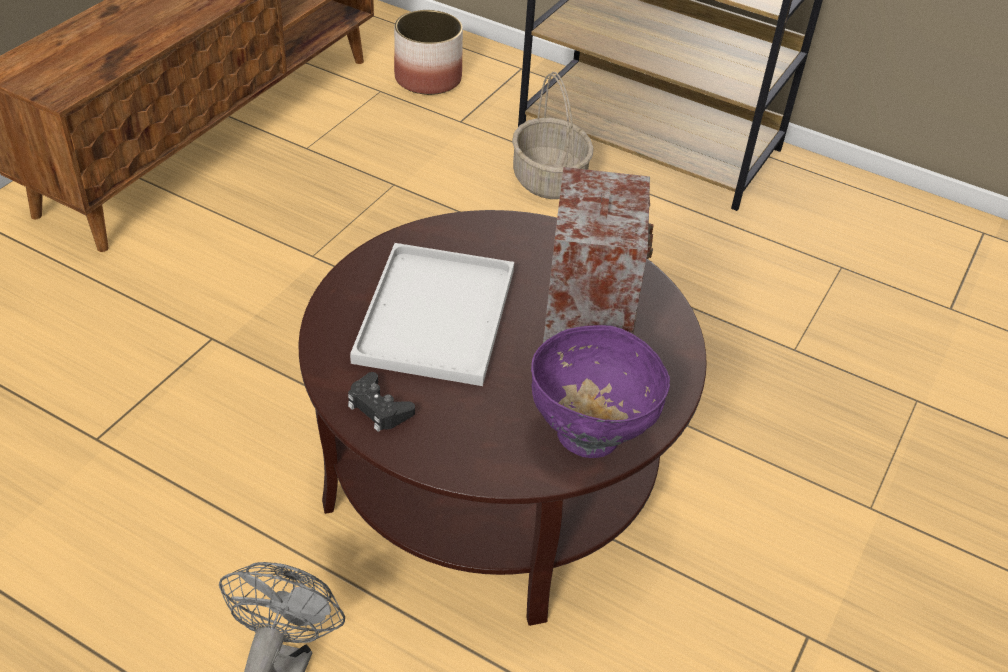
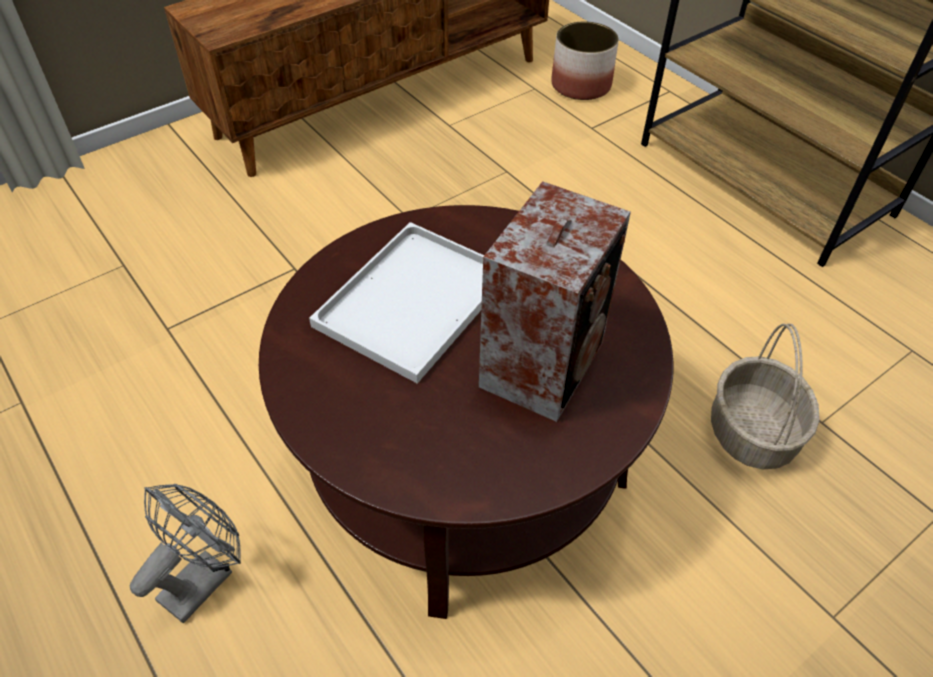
camera: 25 degrees right, 5 degrees up
(379, 408) = (310, 377): black game controller -> none
(550, 180) = (648, 197): basket -> basket (753, 433)
(589, 436) = (492, 467): purple bowl -> none

